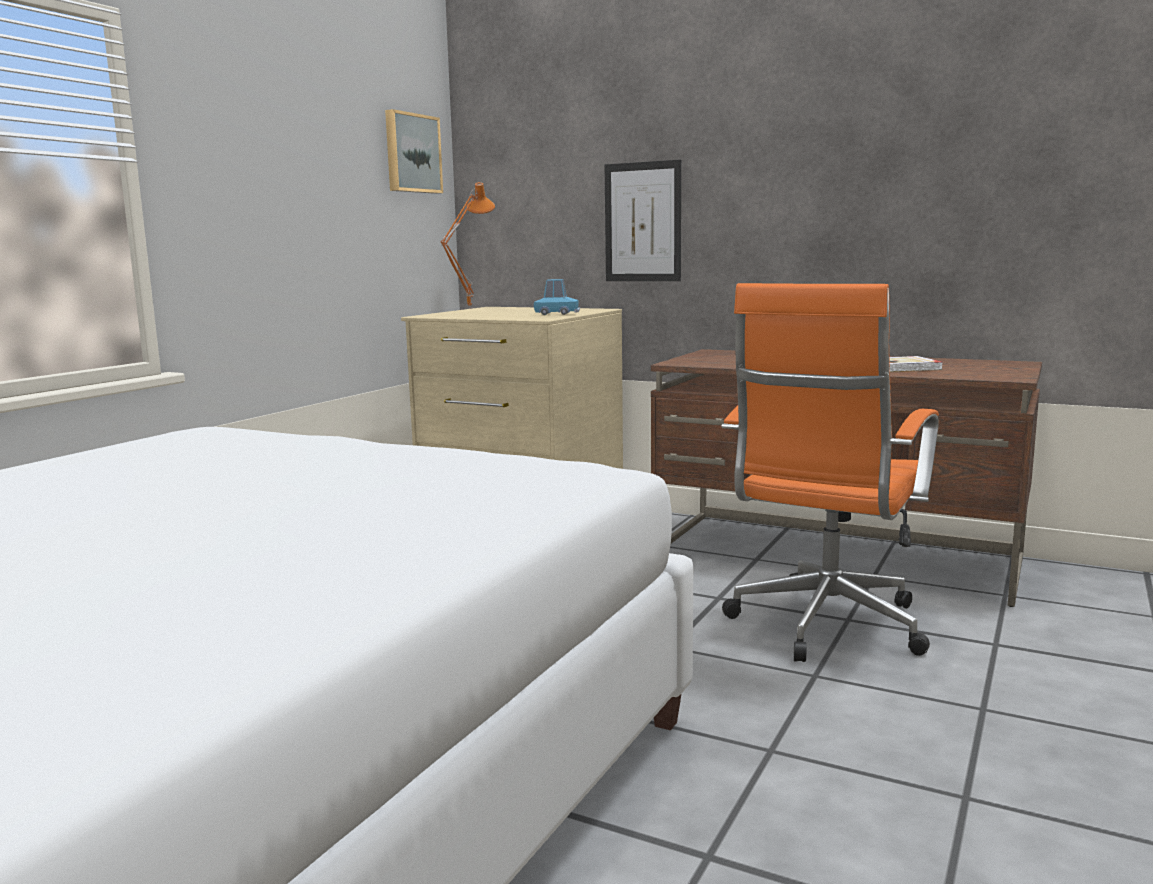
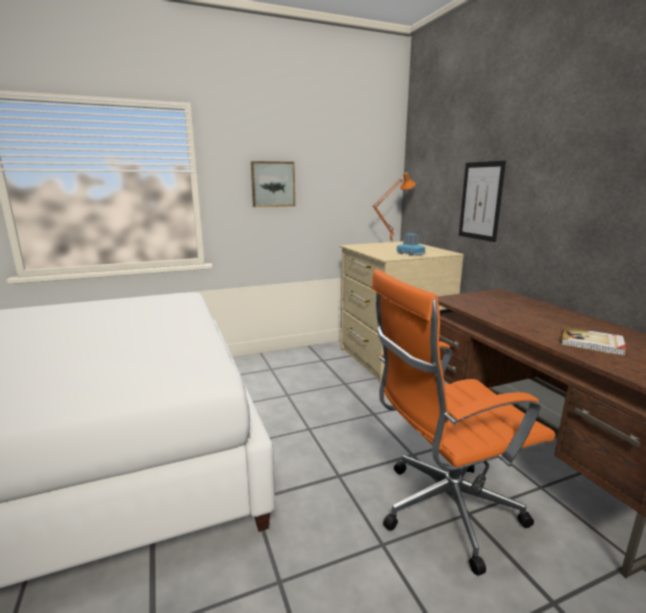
camera: 40 degrees right, 5 degrees up
(411, 153) = (371, 156): picture -> picture (272, 184)

